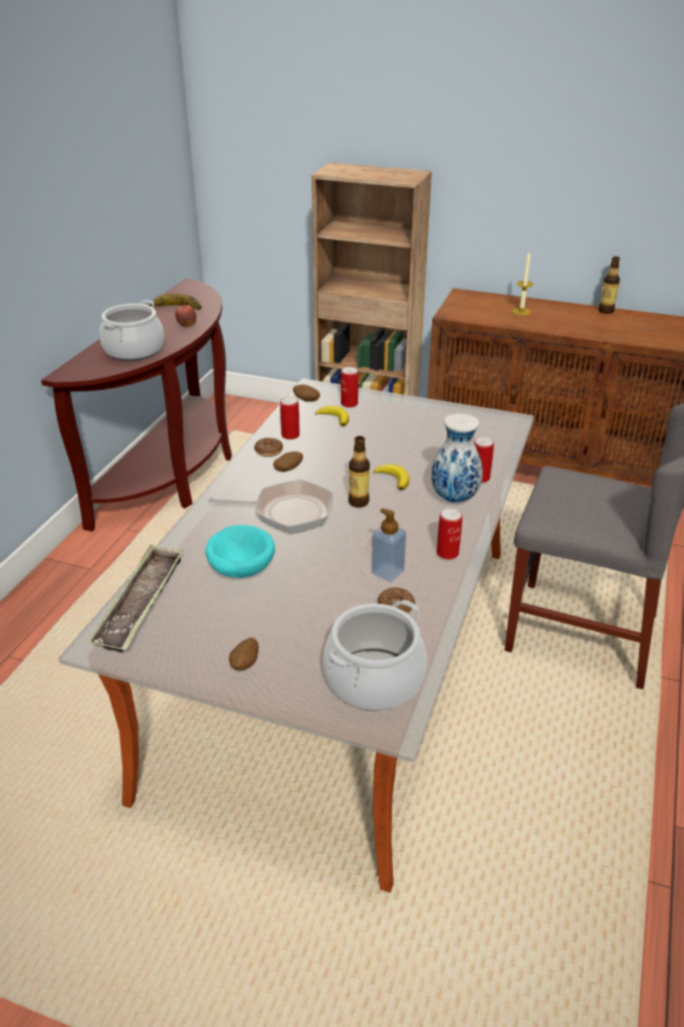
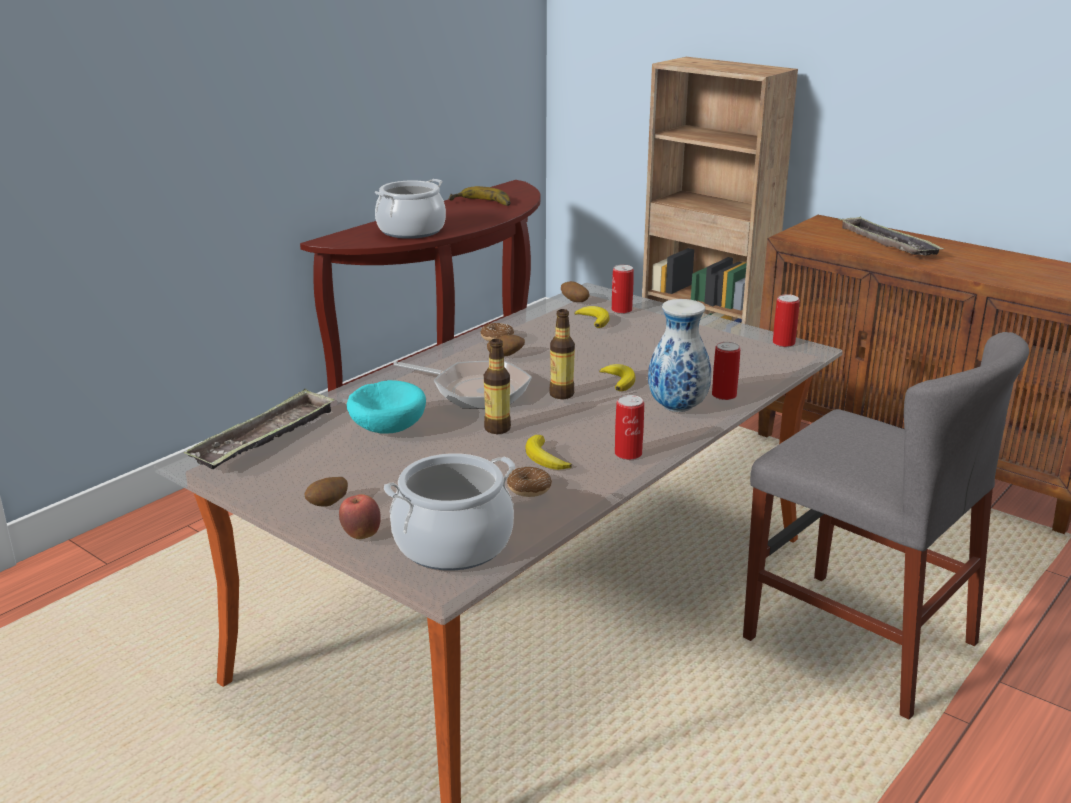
camera: 20 degrees right, 10 degrees down
(187, 326) = (483, 217): apple -> apple (361, 535)
(290, 435) = (532, 328): can -> can (783, 343)
(387, 572) = (544, 458): soap dispenser -> banana
(521, 311) = (887, 243): candle -> tray
(606, 311) = (1003, 254): bottle -> bottle (497, 428)

